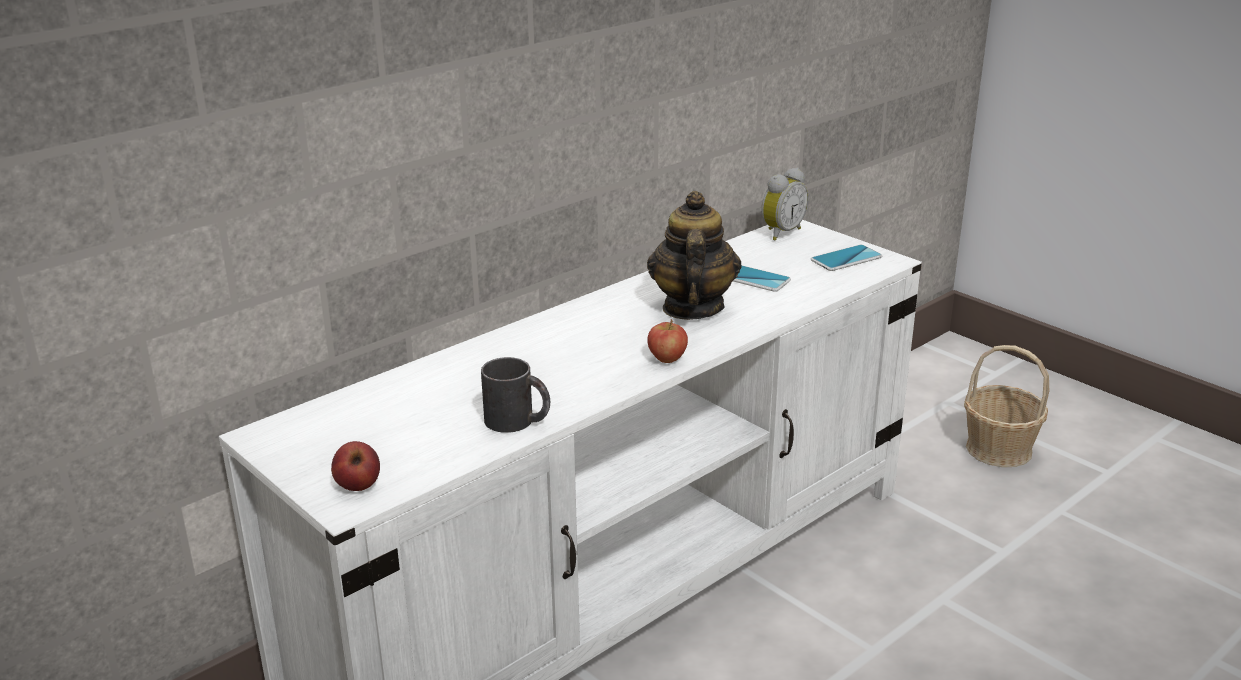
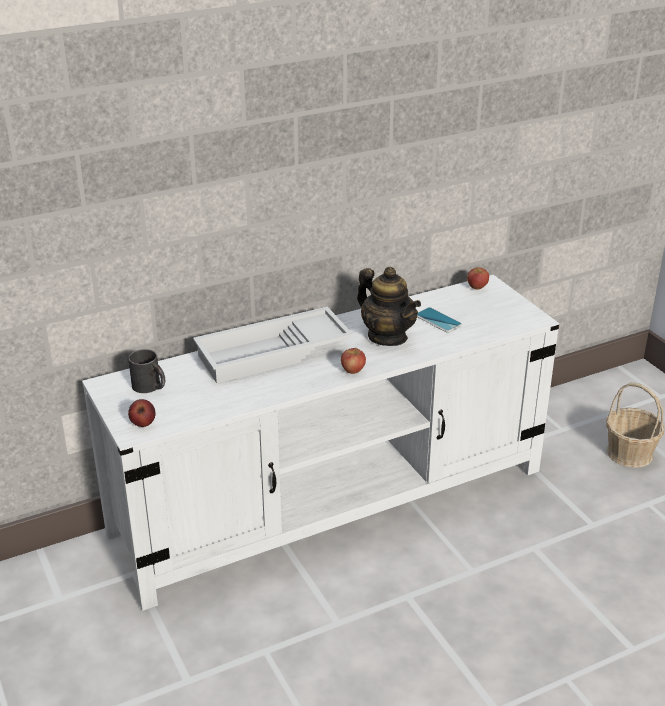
camera: 15 degrees right, 5 degrees up
(518, 421) = (246, 398): black mug -> black mug (150, 387)
(529, 354) = (273, 354): none -> white tray
(692, 308) = (387, 337): teapot -> teapot turned 120 degrees clockwise
(780, 232) = (477, 287): alarm clock -> apple
(846, 259) = (509, 314): phone -> none

